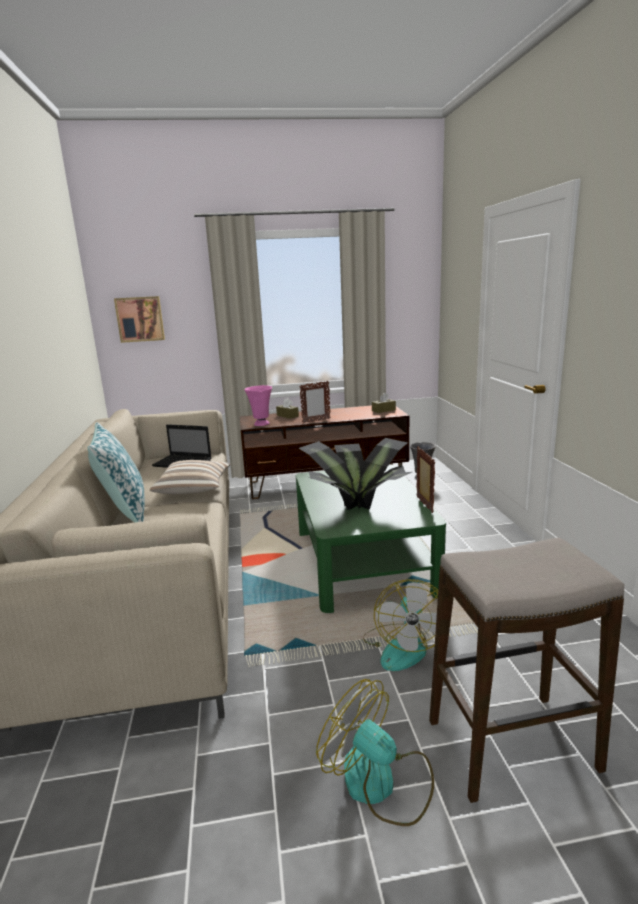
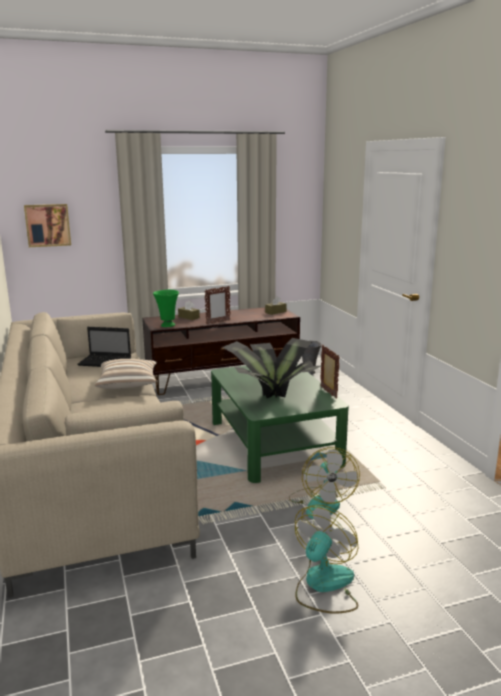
camera: 10 degrees left, 0 degrees up
(125, 512) = (75, 405): pillow -> none
(261, 424) = (167, 325): pink vase -> green vase
(380, 783) = (324, 586): fan -> fan turned 90 degrees clockwise
(511, 745) = (409, 557): stool -> none

